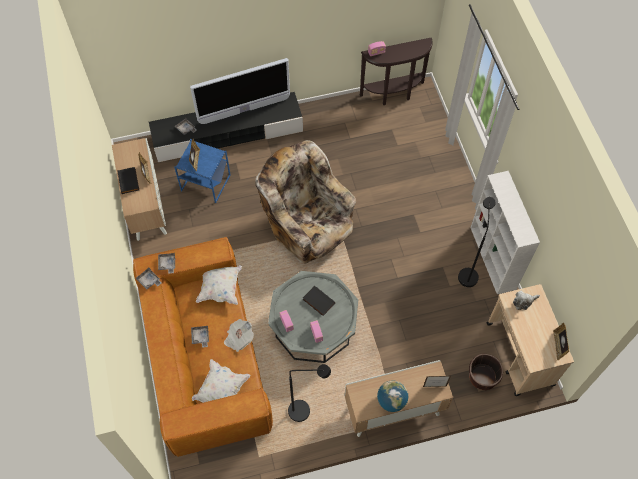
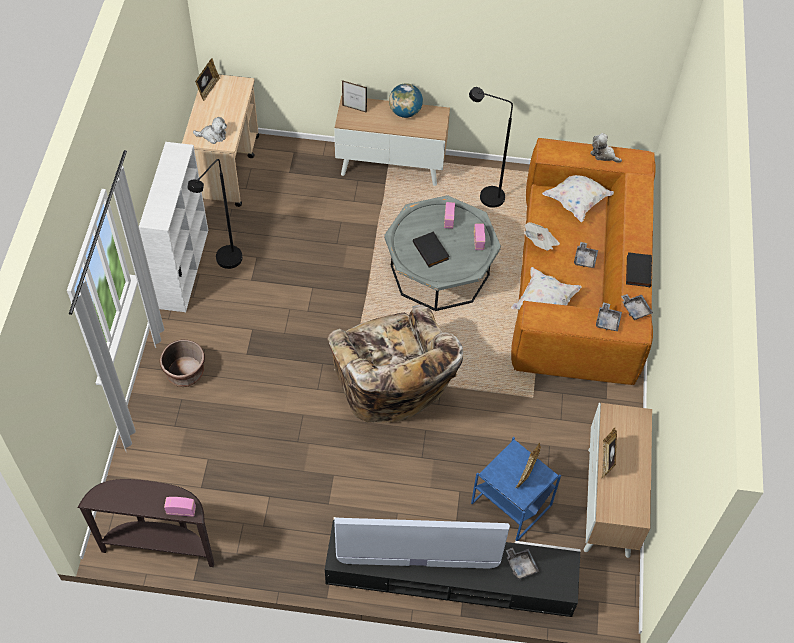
camera: 160 degrees left, 5 degrees down
(129, 181) = (634, 457): black book -> black book (637, 271)
(207, 418) = (603, 154): none -> plush toy
(482, 377) = (280, 162): brown planter -> brown planter (185, 373)

